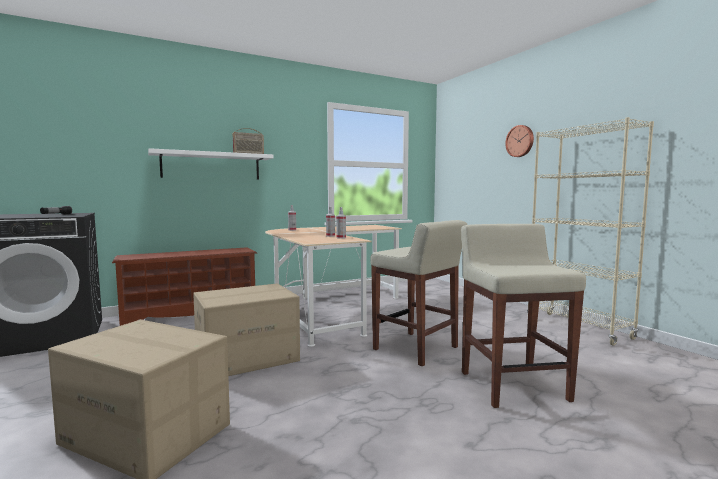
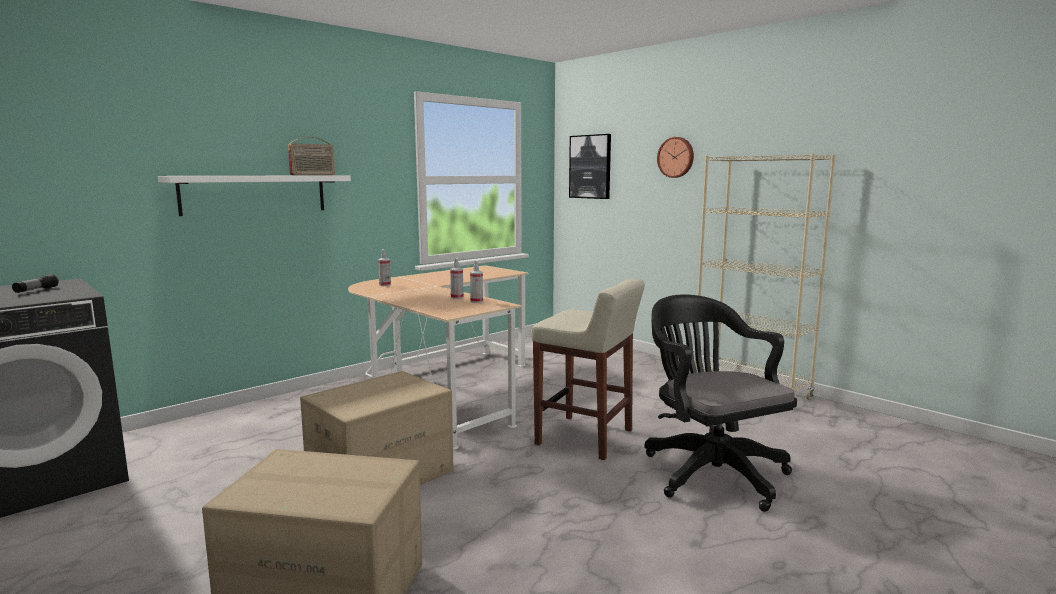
camera: 15 degrees left, 5 degrees up
(191, 312) = (243, 414): brown shoe rack -> none
(459, 155) = (590, 166): none -> picture
(512, 385) = (710, 471): beige stool -> black office chair

